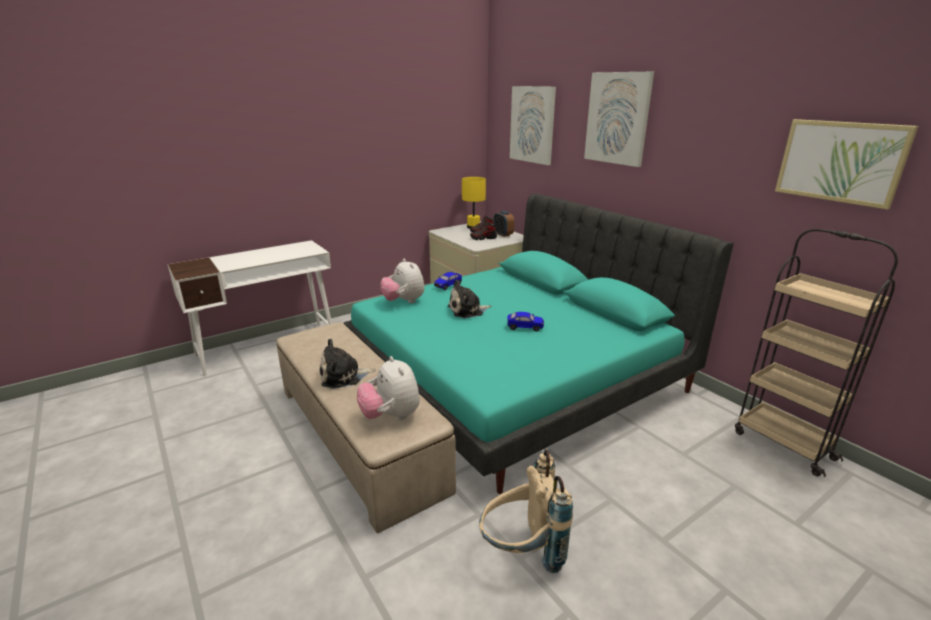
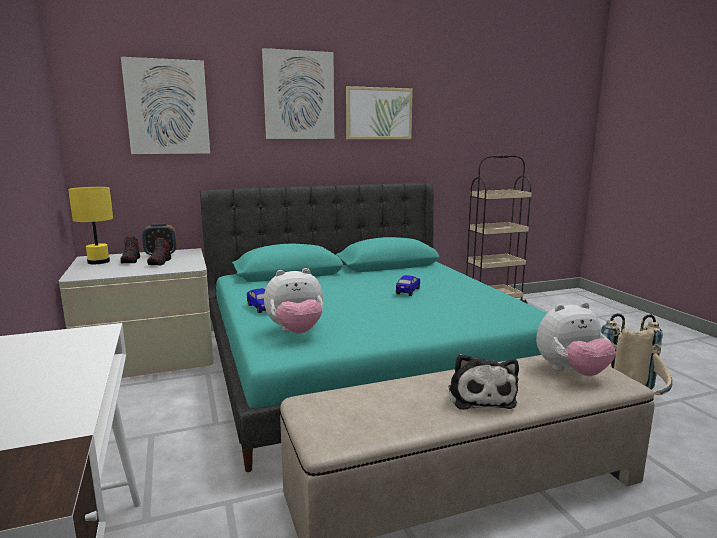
camera: 75 degrees left, 10 degrees down
(467, 310) = (351, 306): plush toy -> none
(840, 161) = (472, 117): picture -> picture (378, 113)

